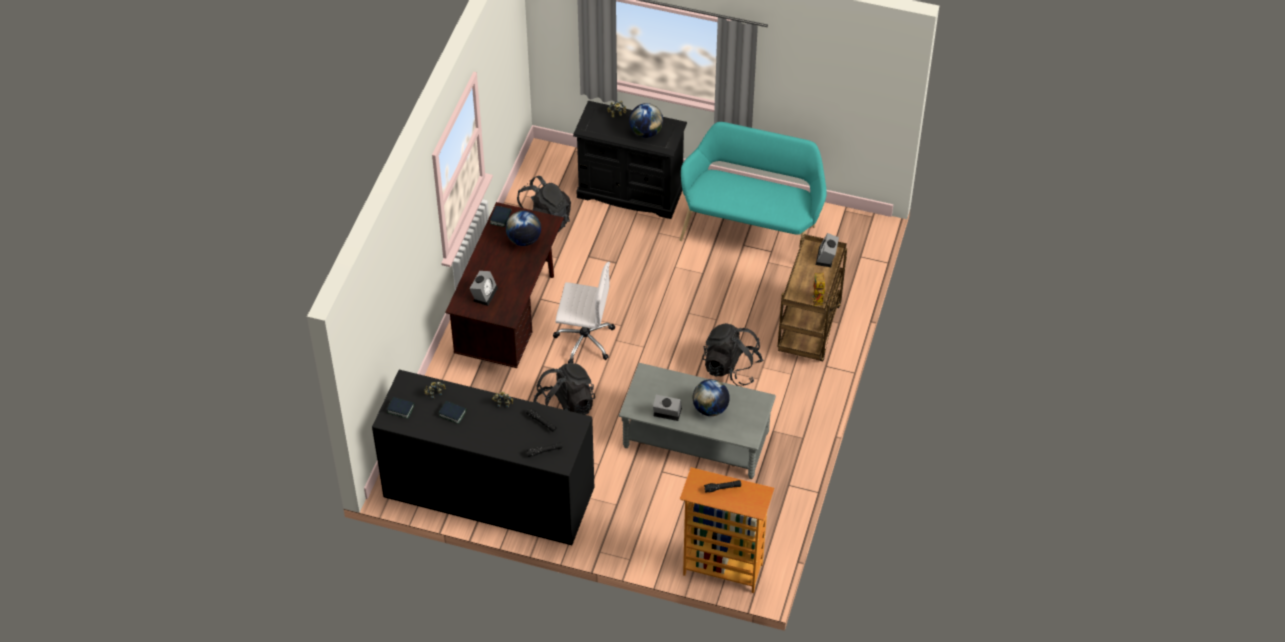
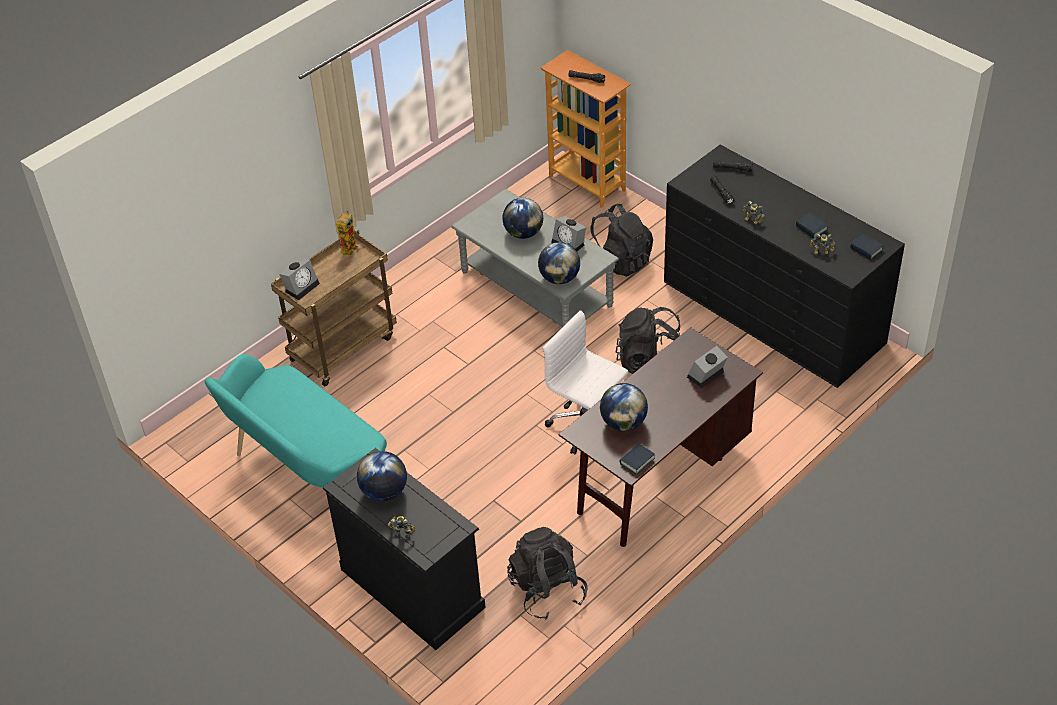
camera: 150 degrees left, 5 degrees down
(654, 377) = (559, 278): none -> globe
(731, 368) = (451, 340): black backpack -> black backpack (620, 260)

